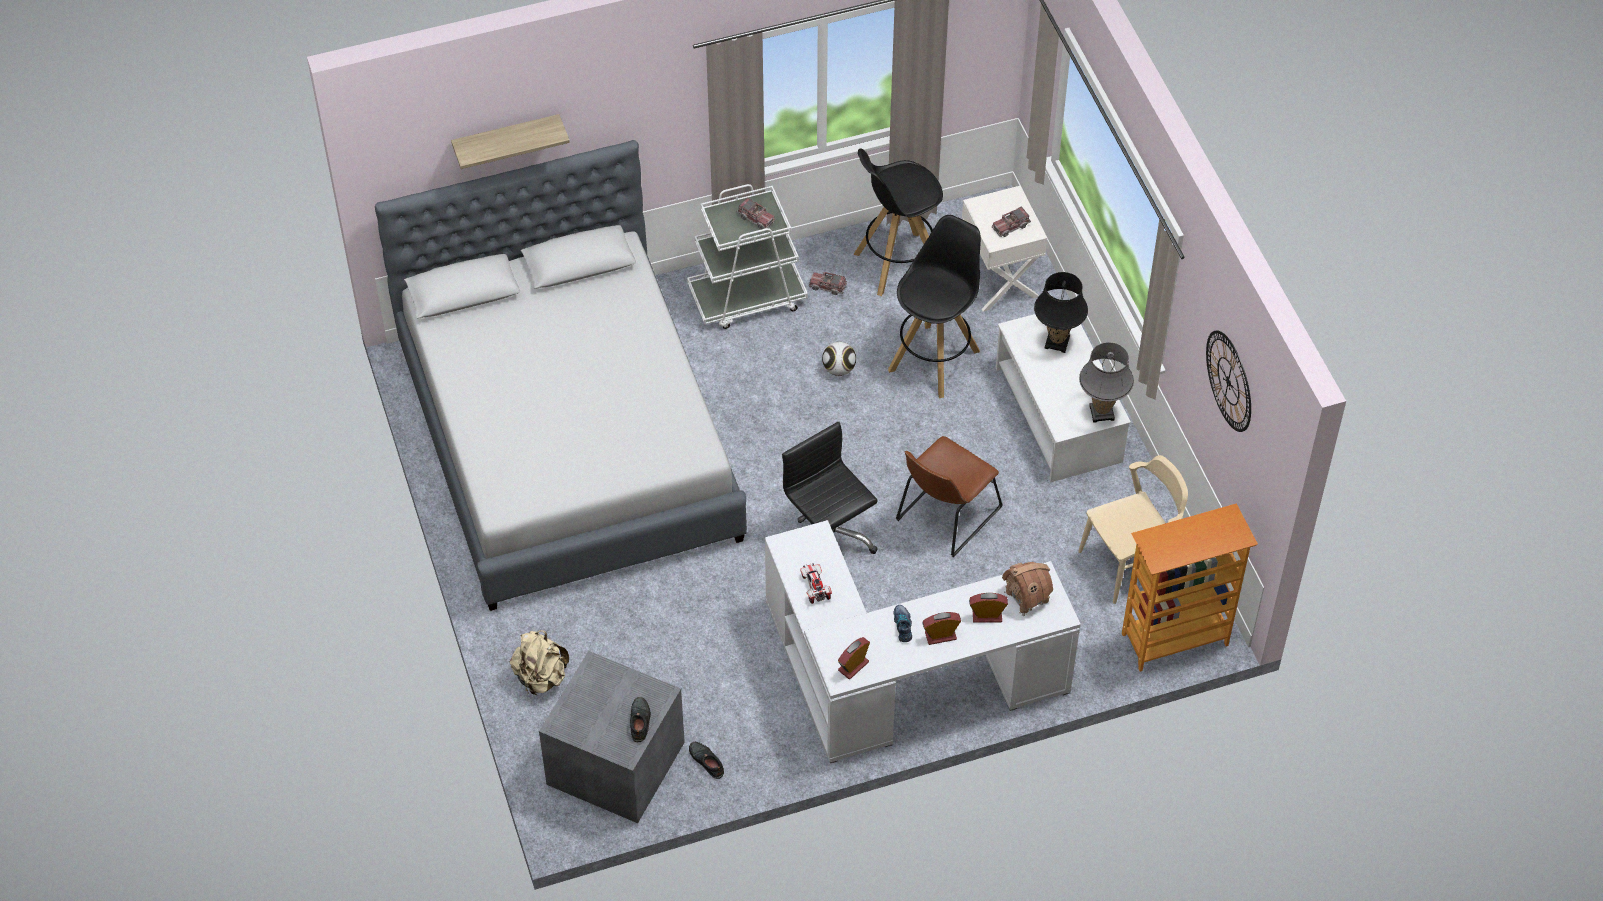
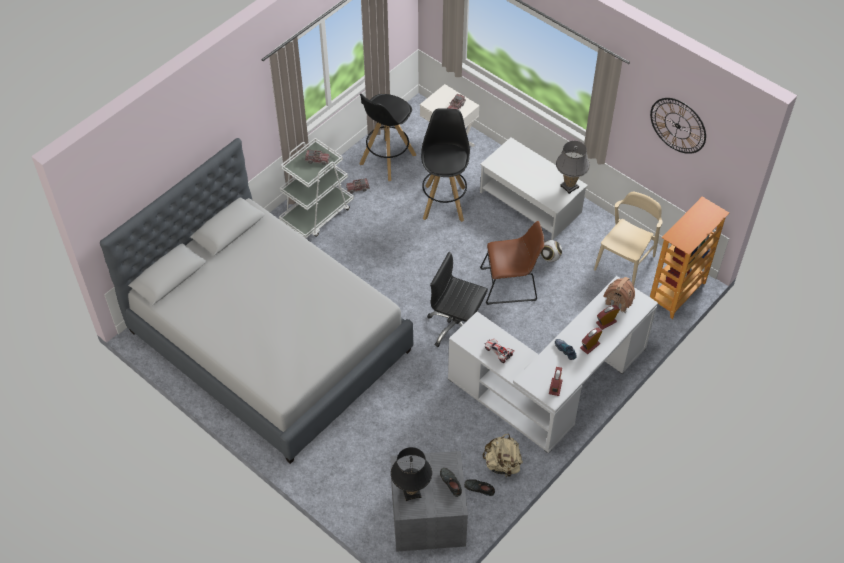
camera: 30 degrees left, 0 degrees up
(506, 140) = (165, 167): shelf -> none
(541, 677) = (348, 488): beige backpack -> beige backpack (502, 464)
(839, 369) = (396, 230): football -> football (550, 257)
(945, 516) = (511, 284): brown chair -> brown chair turned 105 degrees counterclockwise
(1057, 343) = (519, 160): black table lamp -> black table lamp (411, 492)

